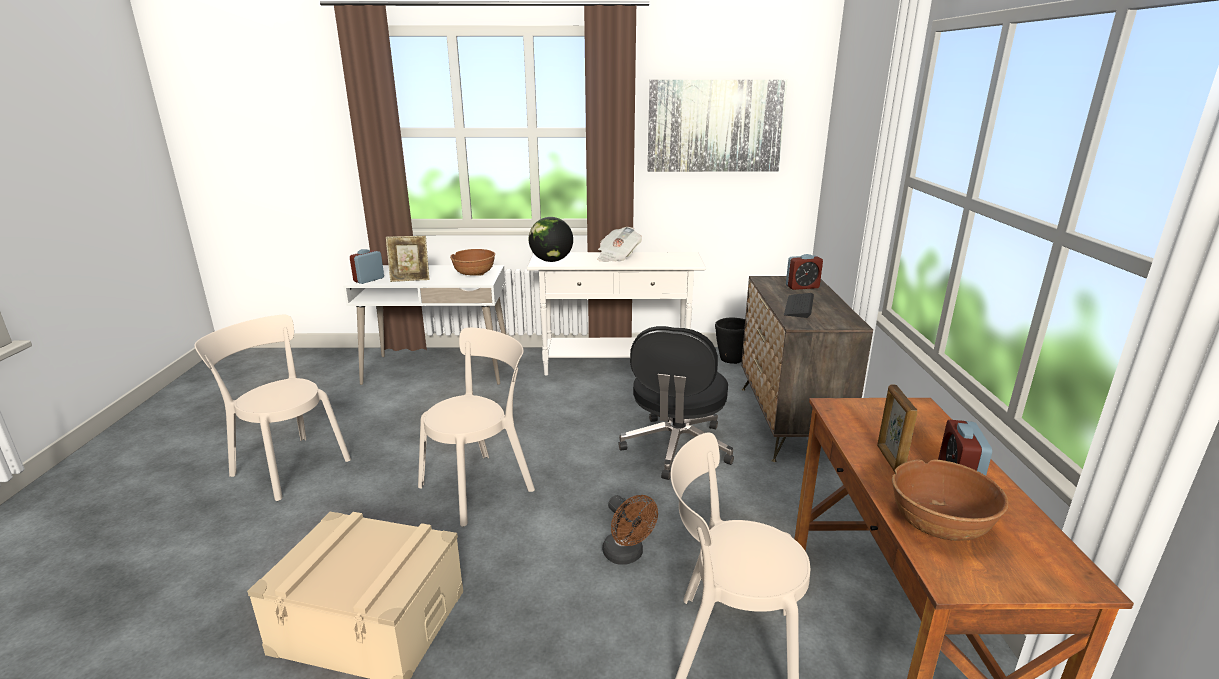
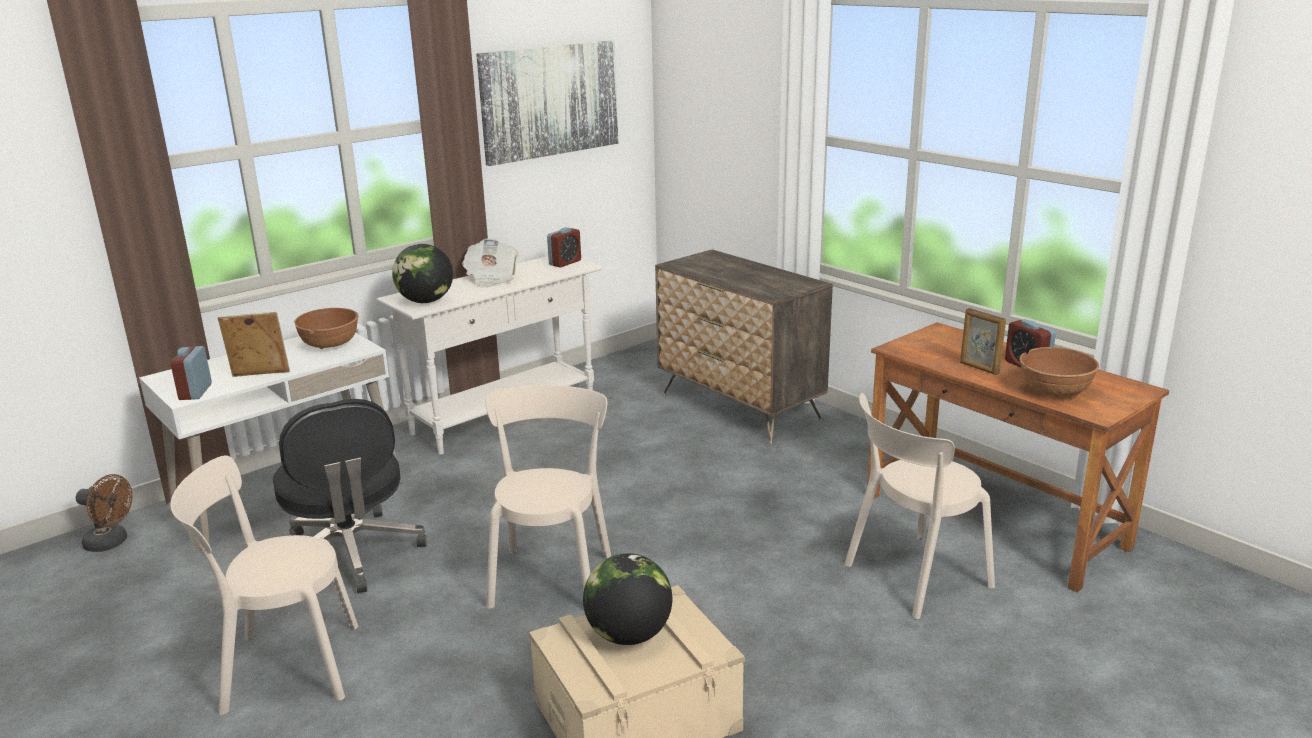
camera: 40 degrees left, 0 degrees up
(366, 551) = (629, 635): none -> globe
(410, 280) = (260, 375): picture frame -> picture frame turned 135 degrees counterclockwise
(627, 555) = (764, 560): brown fan -> brown fan (112, 543)
(676, 448) = (680, 466): black office chair -> black office chair (350, 555)
(731, 360) = (613, 371): black planter -> none
(799, 306) = (748, 280): keyboard -> none
(802, 287) = (719, 263): alarm clock -> alarm clock (565, 263)

